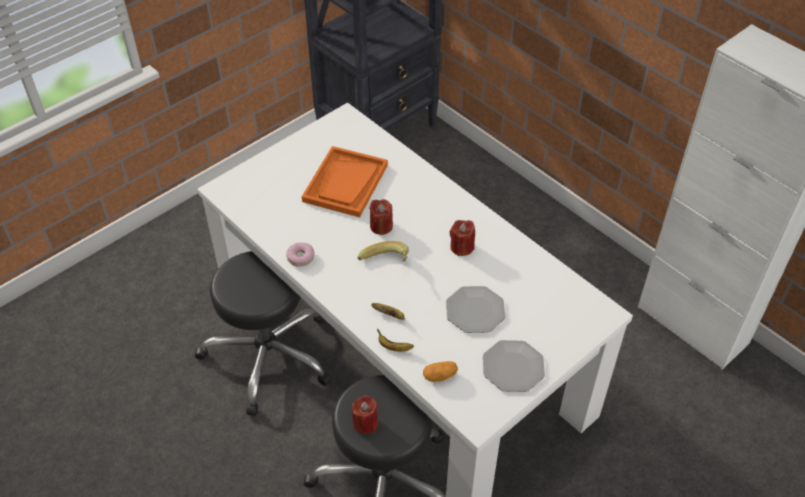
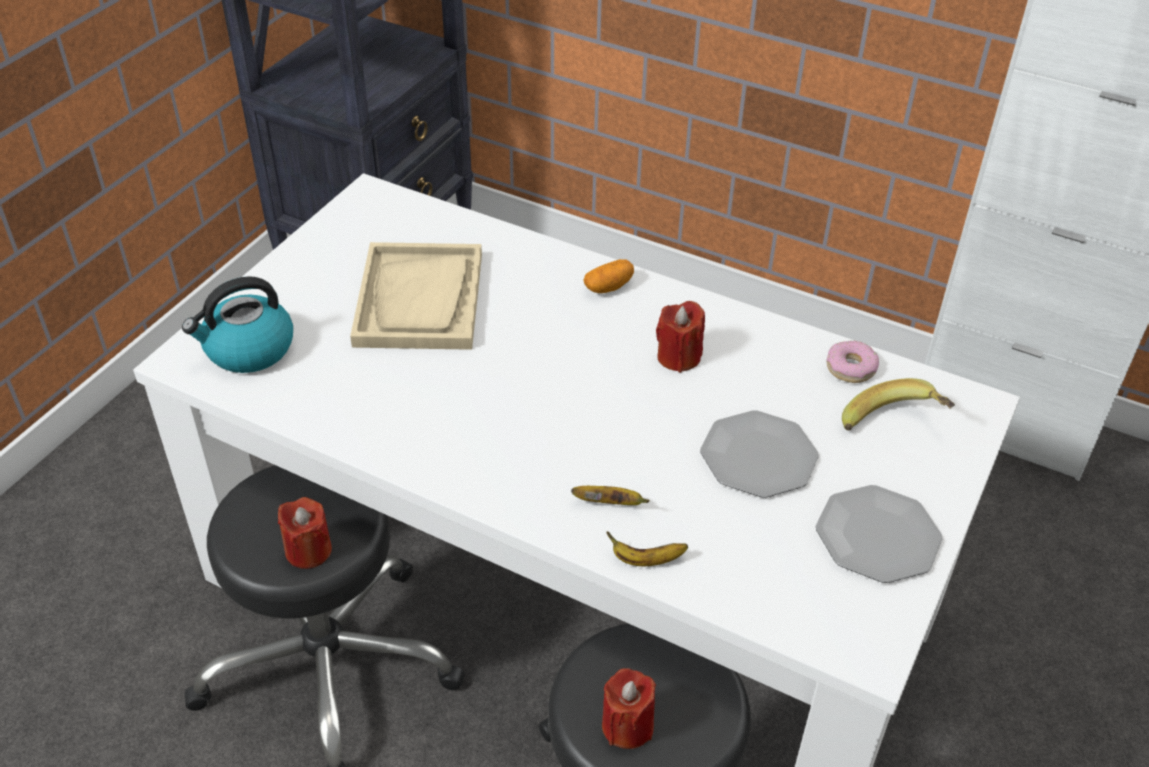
camera: 20 degrees left, 5 degrees down
(253, 191) = (248, 350): none -> kettle
(300, 257) = (391, 443): donut -> donut (850, 367)
(345, 183) = (420, 300): orange tray -> beige tray
(381, 226) = (518, 355): red candle -> red candle (308, 550)
(385, 264) = (558, 416): banana -> banana (893, 426)
(440, 376) = (757, 588): potato -> potato (608, 287)

